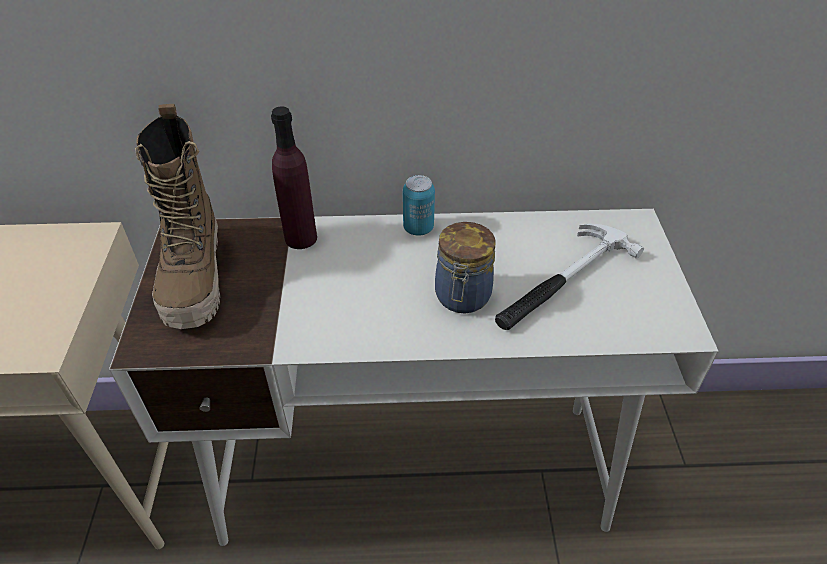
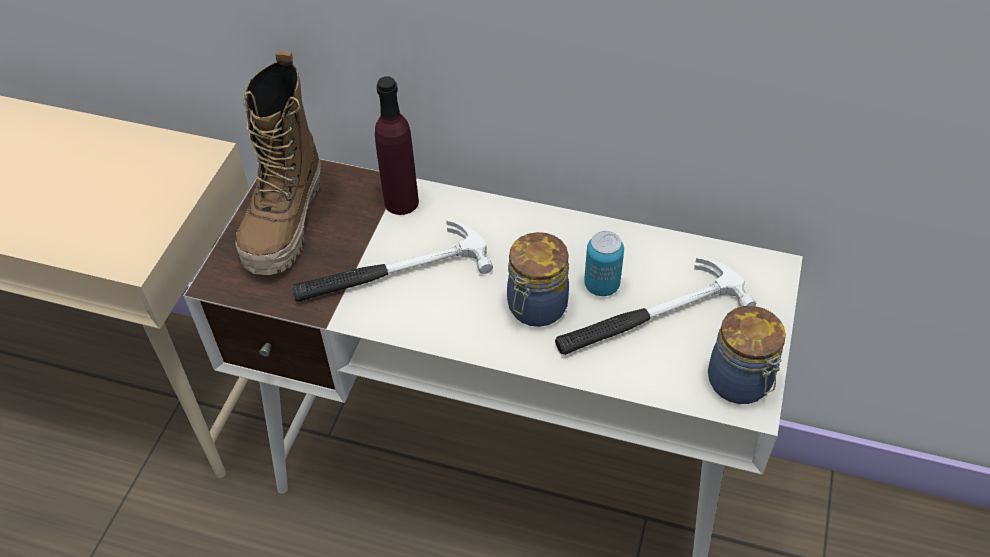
camera: 20 degrees right, 5 degrees up
(315, 298) = (391, 272): none -> hammer
(418, 228) = (526, 219): can -> can (601, 285)
(665, 316) = (740, 383): none -> jar

